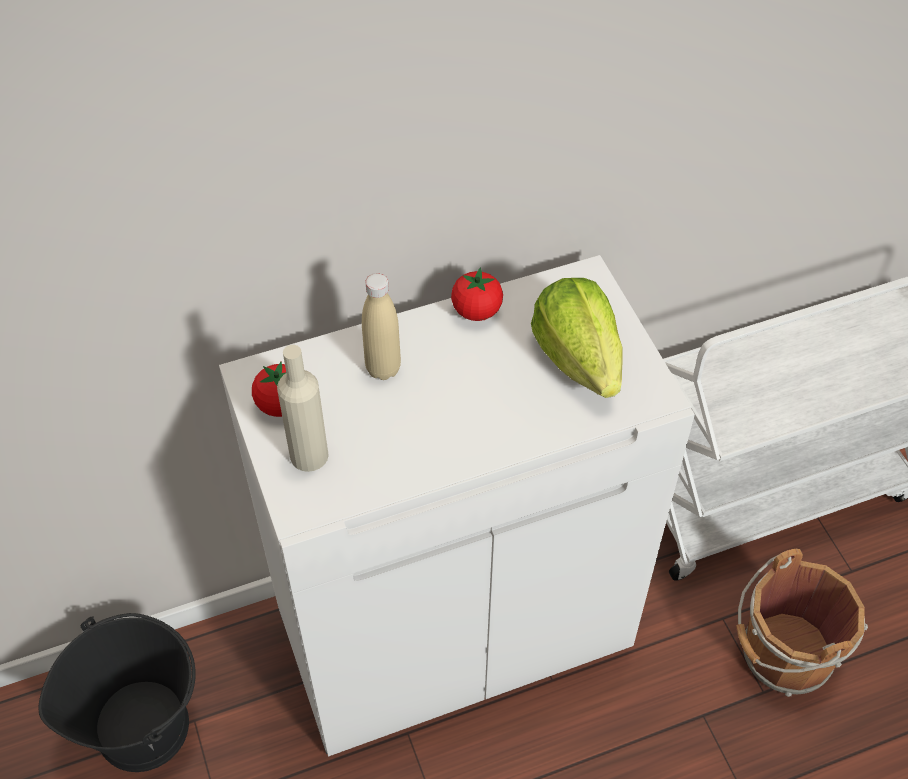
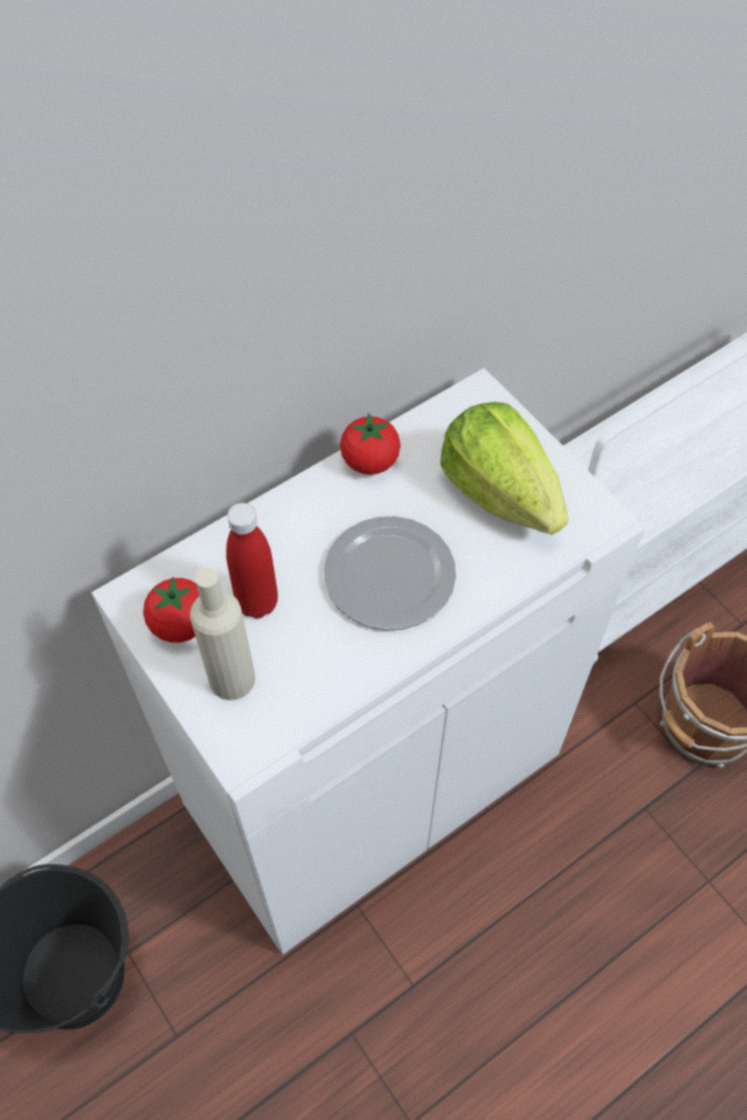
camera: 15 degrees left, 5 degrees up
(347, 401) = (257, 602): none -> red bottle
(383, 368) = (285, 553): beige bottle -> none
(463, 406) = (391, 577): none -> plate

